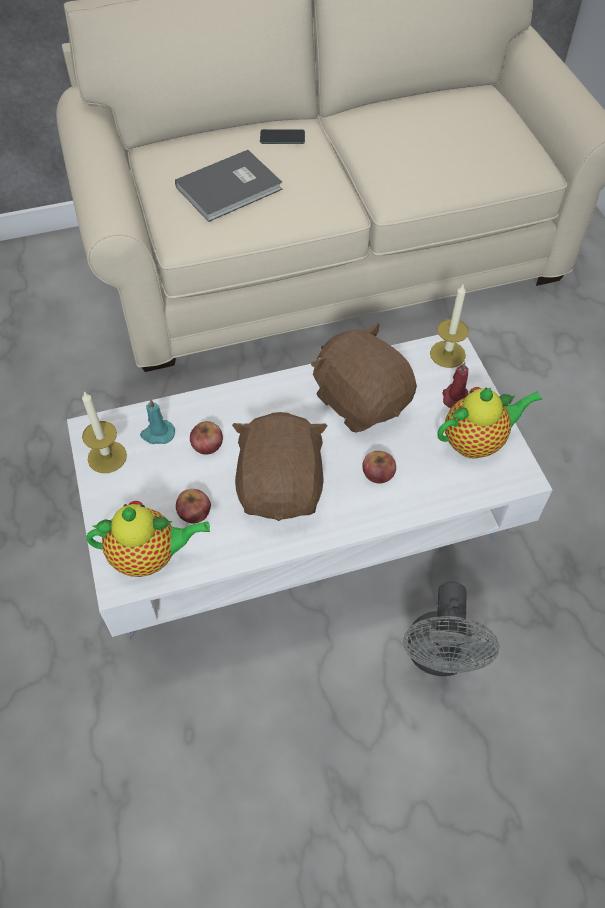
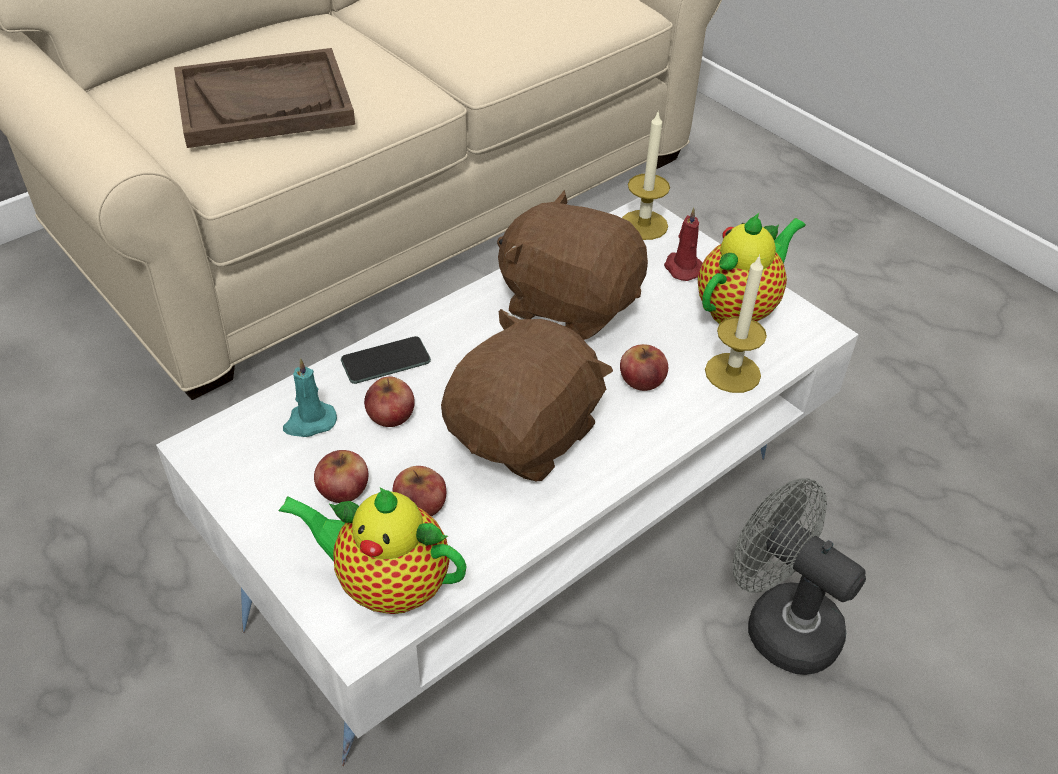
camera: 25 degrees left, 10 degrees down
(107, 457) = (247, 474): candle -> candle (732, 373)
(150, 557) = (386, 584): teapot -> teapot turned 135 degrees counterclockwise
(155, 485) = (343, 488): none -> apple
(231, 189) = (264, 102): grey book -> brown tray
(281, 487) = (525, 434): brown plush toy -> brown plush toy turned 60 degrees clockwise
(282, 137) = (302, 35): phone -> phone (385, 361)
(439, 657) = (779, 623): grey fan -> grey fan turned 150 degrees clockwise

